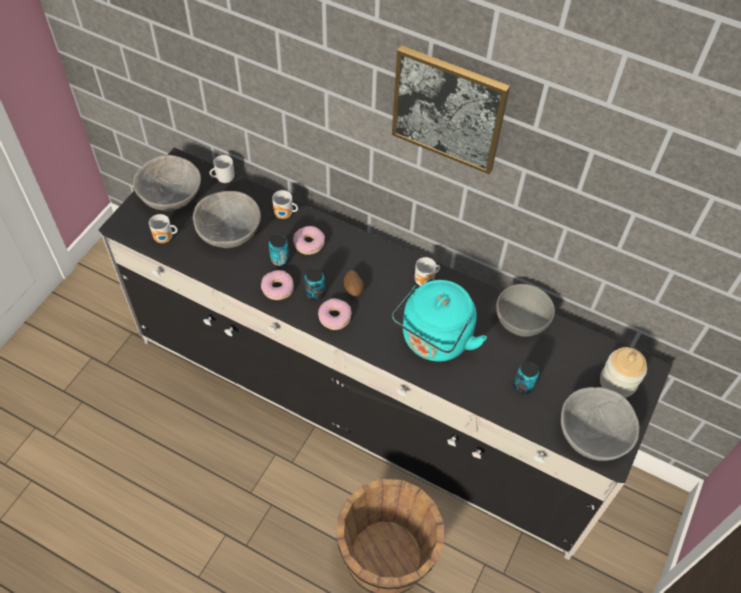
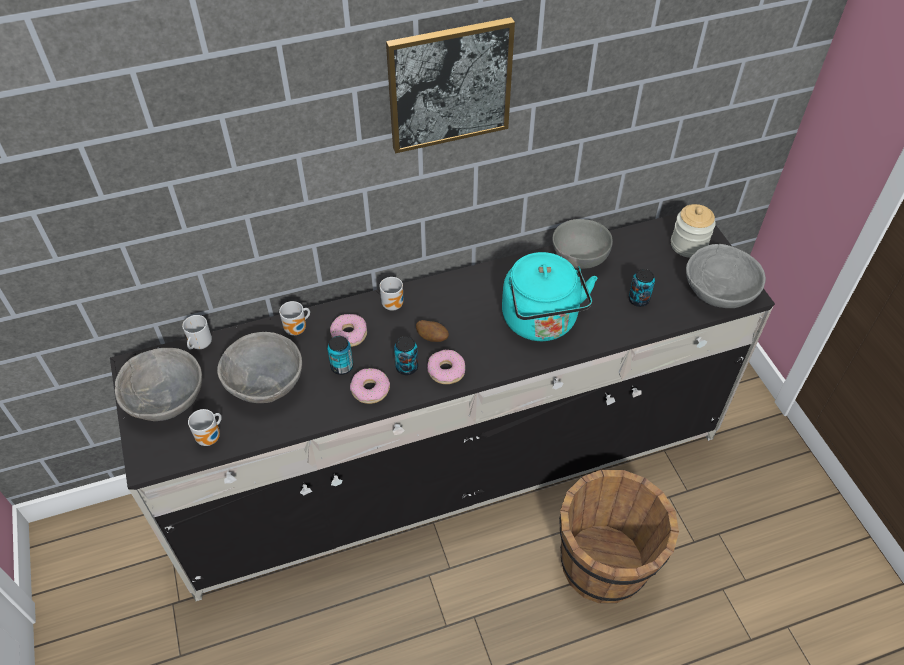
camera: 45 degrees left, 5 degrees down
(425, 281) = (478, 286): mug -> mug (394, 304)

